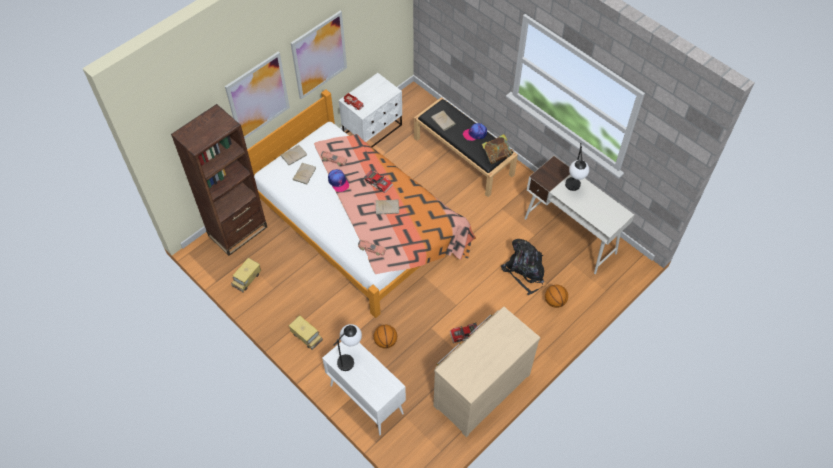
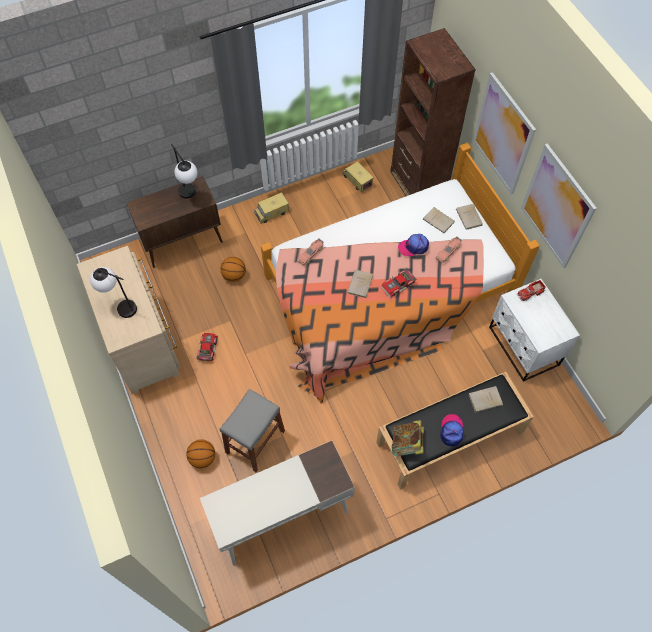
camera: 110 degrees right, 5 degrees up
(366, 399) = (183, 242): white cabinet -> brown cabinet
(525, 271) = (255, 441): black backpack -> grey stool
(573, 190) = (289, 486): table lamp -> table lamp (120, 306)

